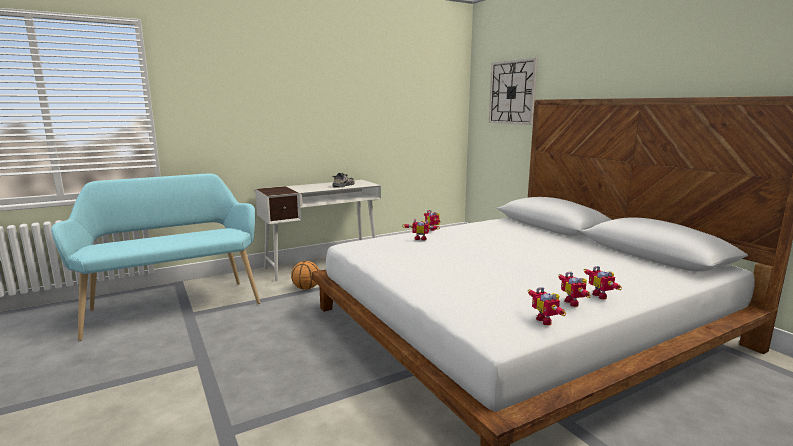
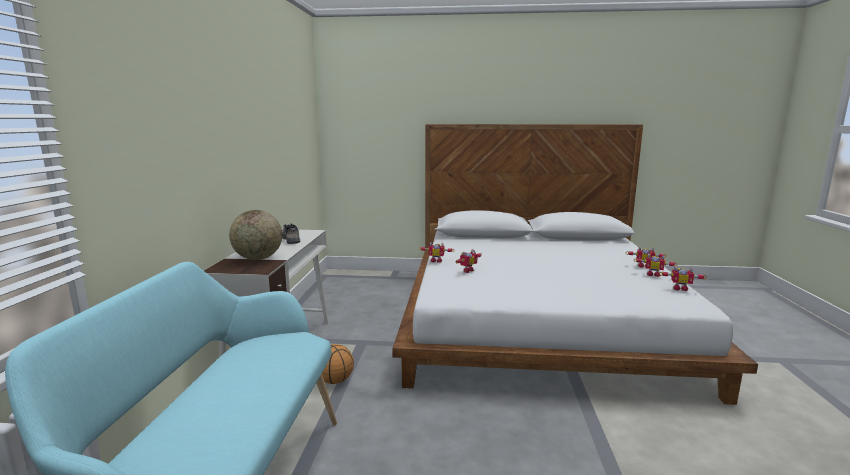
camera: 55 degrees left, 0 degrees up
(293, 189) = (258, 258): none -> globe
(512, 92) = (385, 116): wall clock -> none

